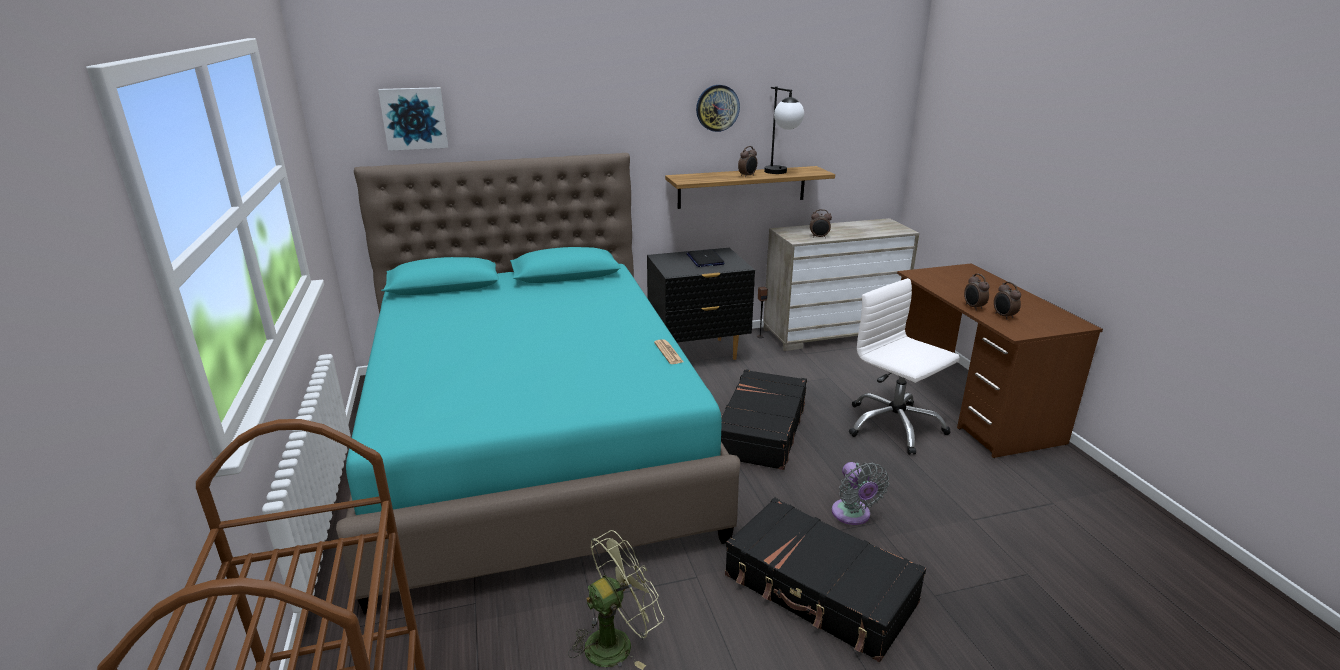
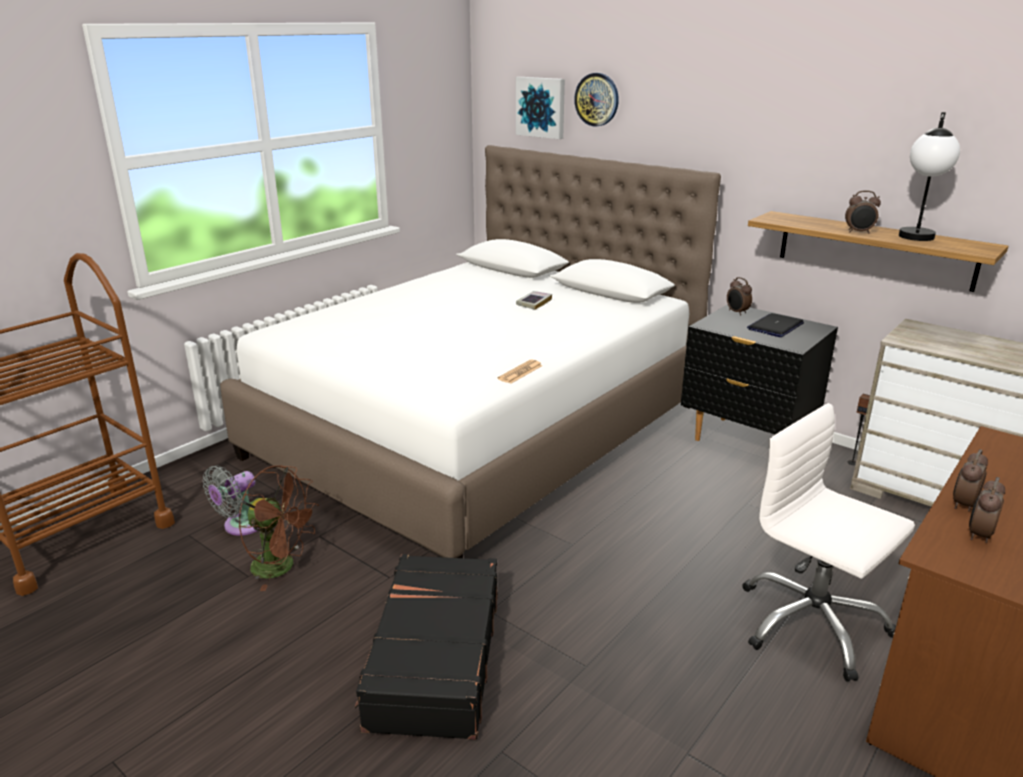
camera: 55 degrees right, 0 degrees up
(534, 443) = (480, 430): turquoise bed -> white bed
(540, 304) = (534, 303): none -> book
(617, 641) = (282, 567): green fan -> brown fan
(717, 108) = (854, 134): wall clock -> wall clock (597, 99)
(760, 430) = (658, 531): black suitcase -> none
(819, 237) = (942, 347): alarm clock -> alarm clock (737, 312)
(852, 515) = (580, 645): grey fan -> grey fan (240, 526)
(893, 426) = (811, 624): white office chair -> white office chair turned 60 degrees counterclockwise

